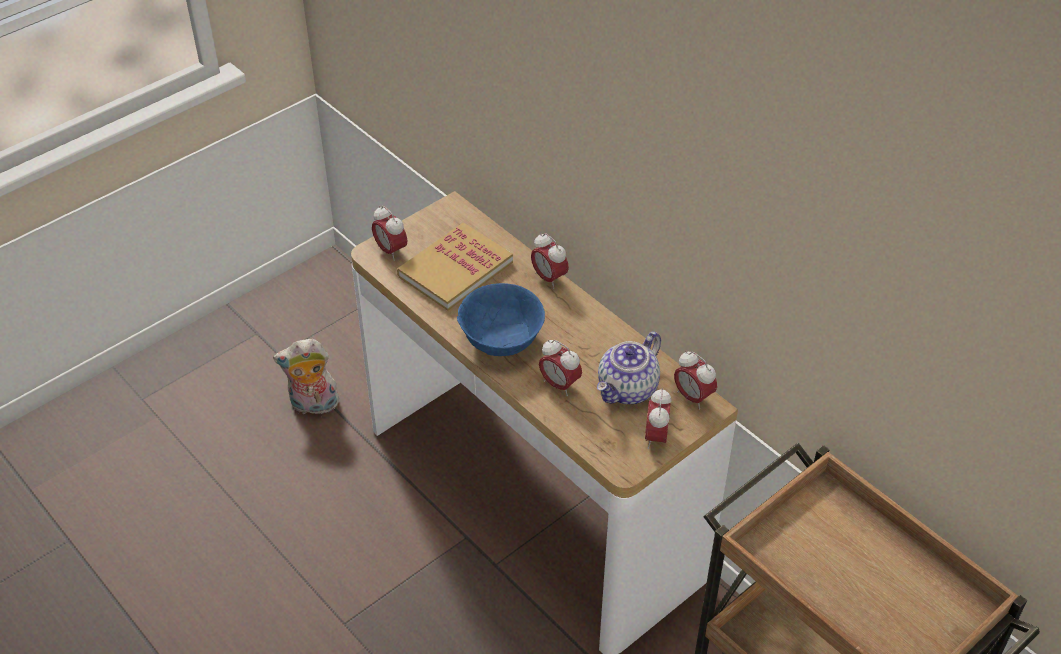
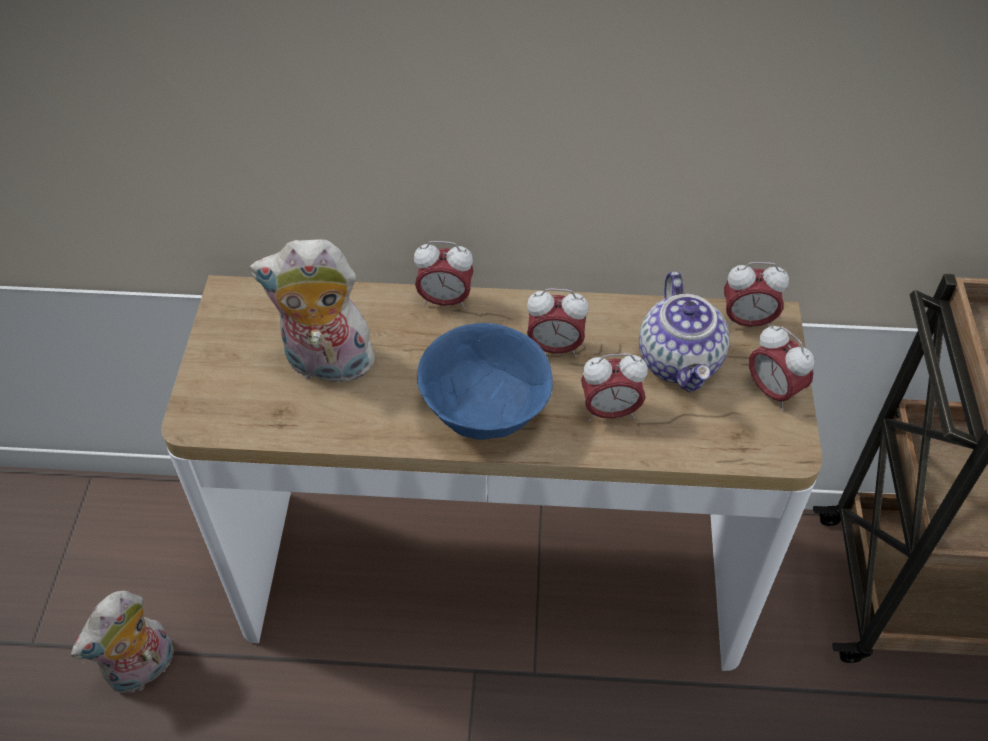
camera: 45 degrees left, 5 degrees up
(391, 250) = (217, 400): alarm clock -> alarm clock (554, 348)
(455, 269) = (326, 366): book -> plush toy

